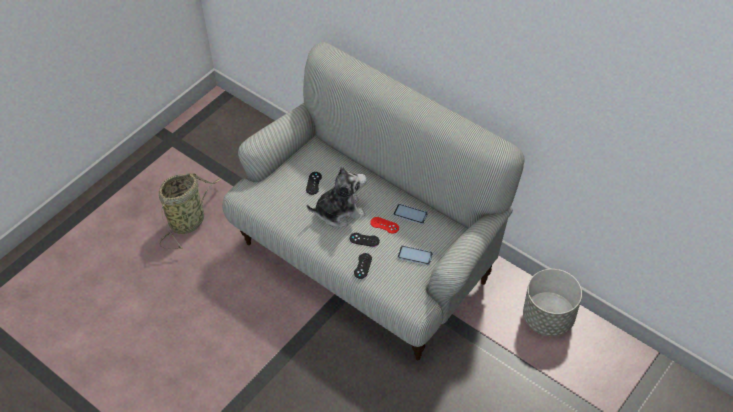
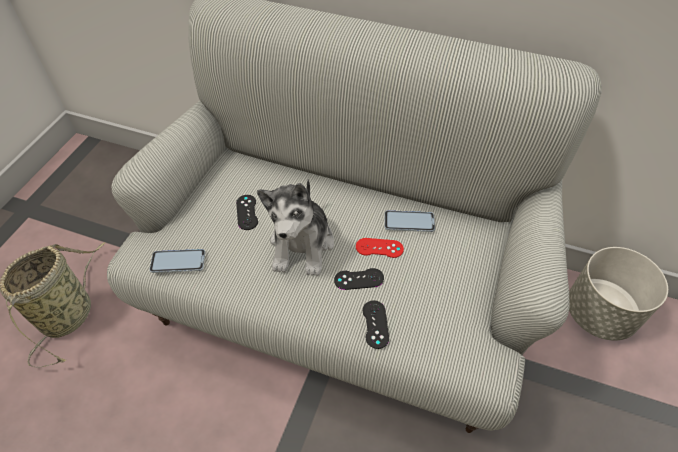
camera: 20 degrees left, 0 degrees up
(339, 211) = (302, 244): plush toy -> plush toy turned 135 degrees clockwise
(415, 256) = (448, 284): phone -> phone (178, 262)

